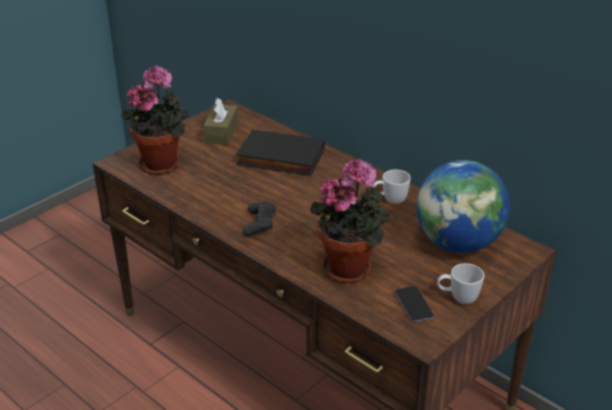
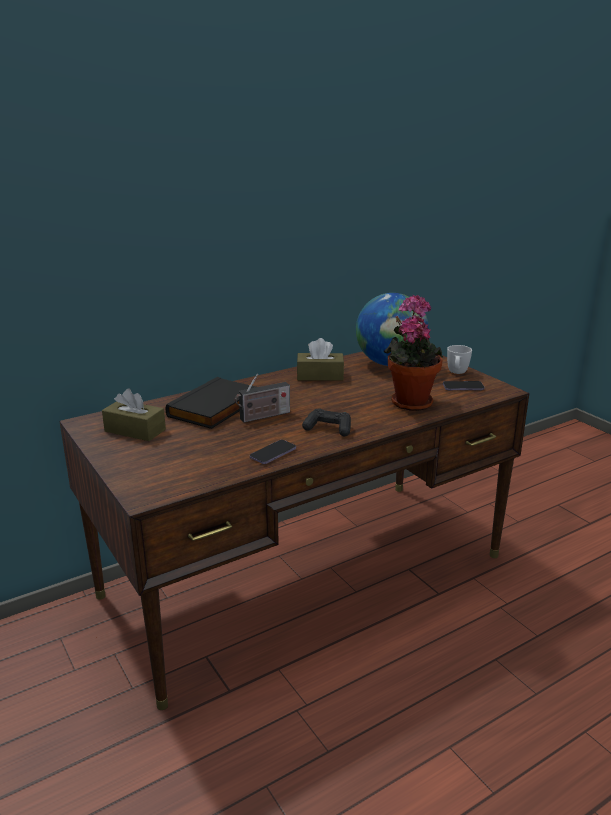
camera: 75 degrees left, 10 degrees down
(162, 163) = (173, 468): potted plant -> none
(200, 203) = (273, 453): none -> phone
(272, 185) = (263, 416): none -> radio
(389, 201) = (320, 376): white mug -> brown tissue box

